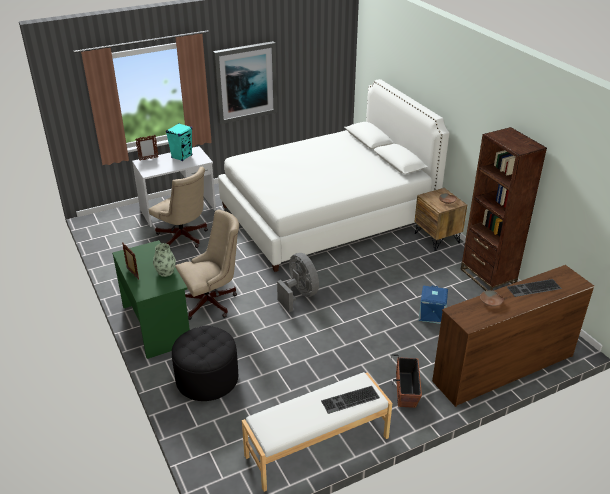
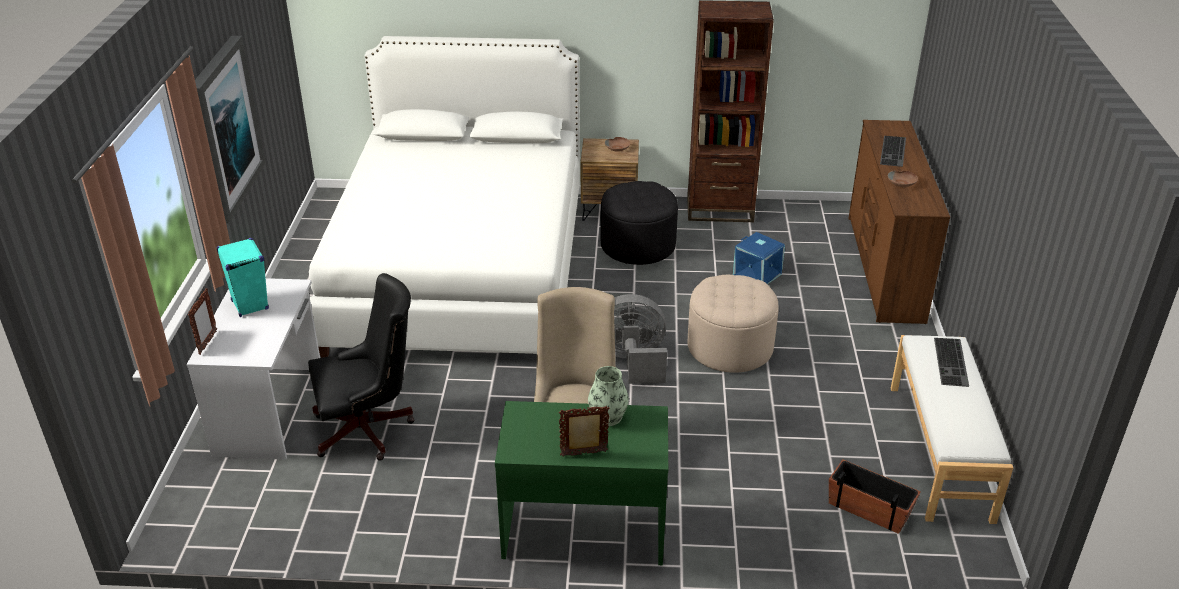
camera: 60 degrees left, 0 degrees up
(184, 238) = (369, 429): beige office chair -> black office chair
(207, 379) = (753, 511): black ottoman -> black ottoman (638, 245)
(345, 326) = (730, 347): none -> beige ottoman
(406, 390) = (879, 346): planter -> planter (869, 509)

